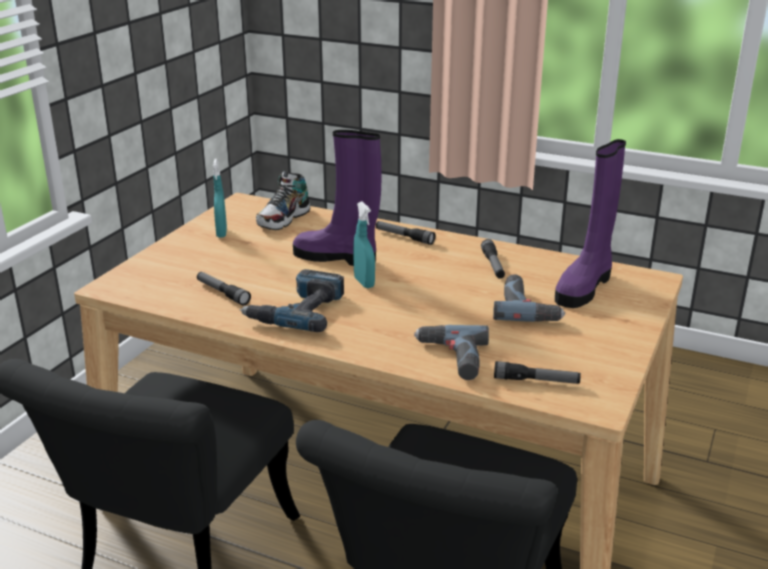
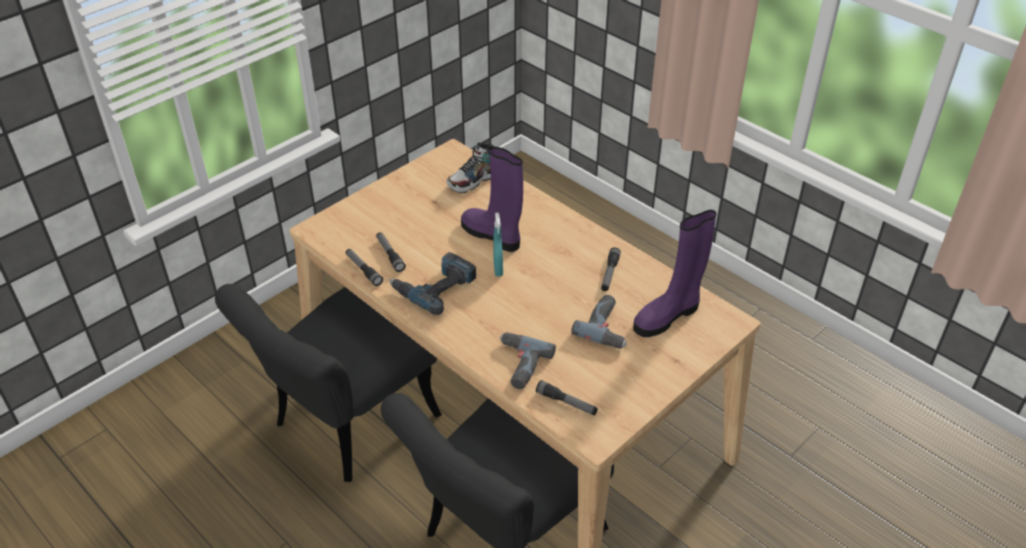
camera: 20 degrees right, 15 degrees up
(221, 233) = (419, 186): turquoise spray bottle -> none
(404, 237) = (557, 224): flashlight -> flashlight (363, 270)

